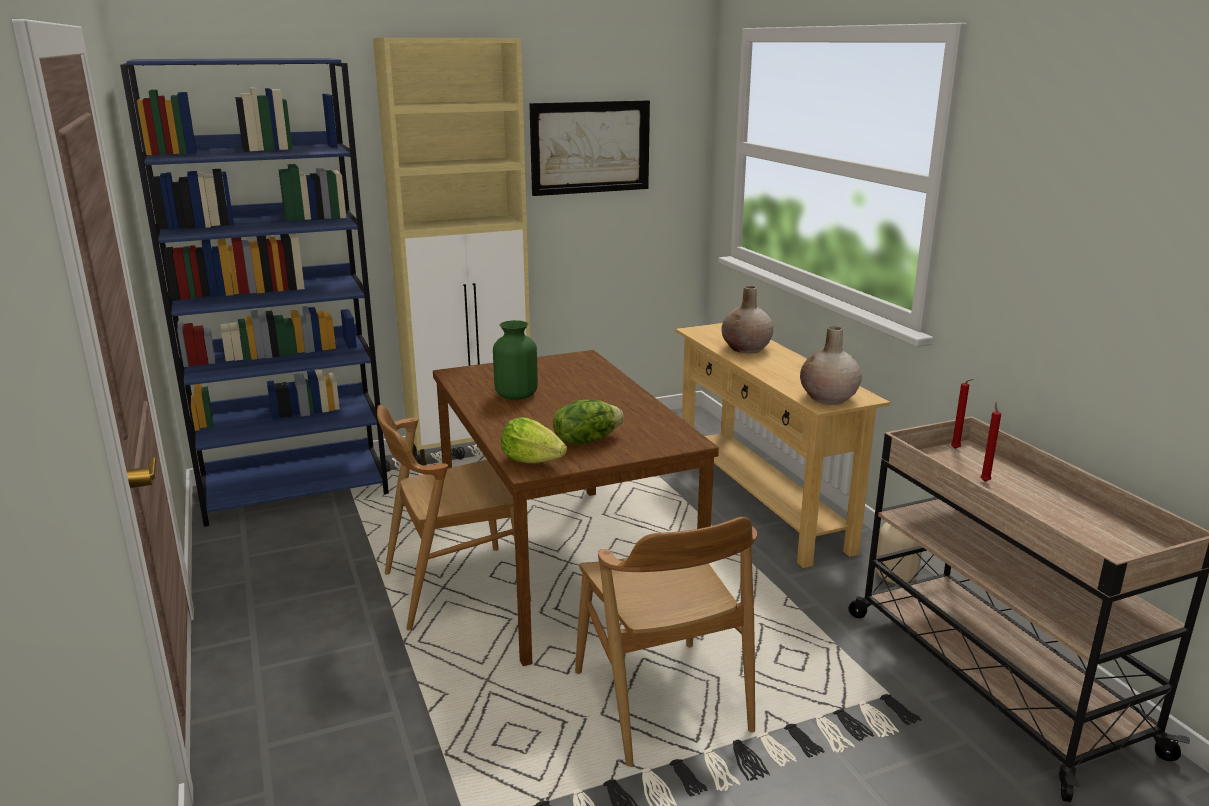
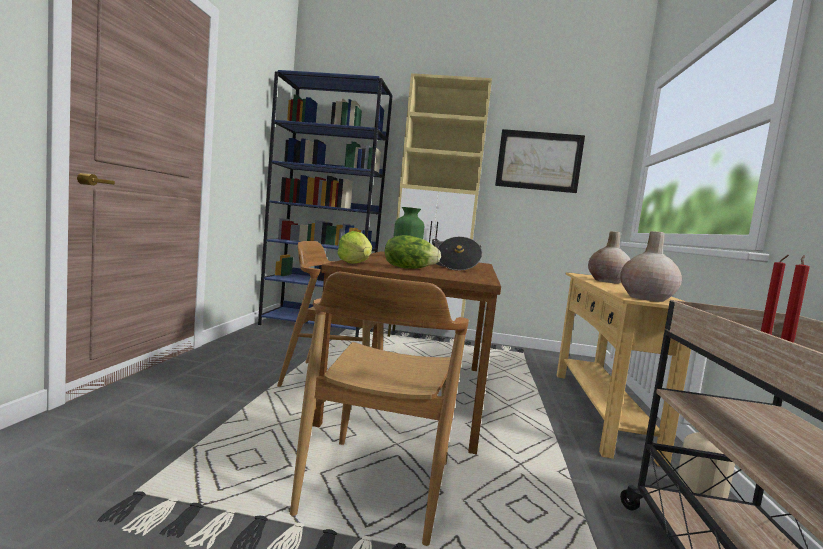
camera: 30 degrees right, 15 degrees down
(598, 399) = (454, 267): none -> cooking pot

